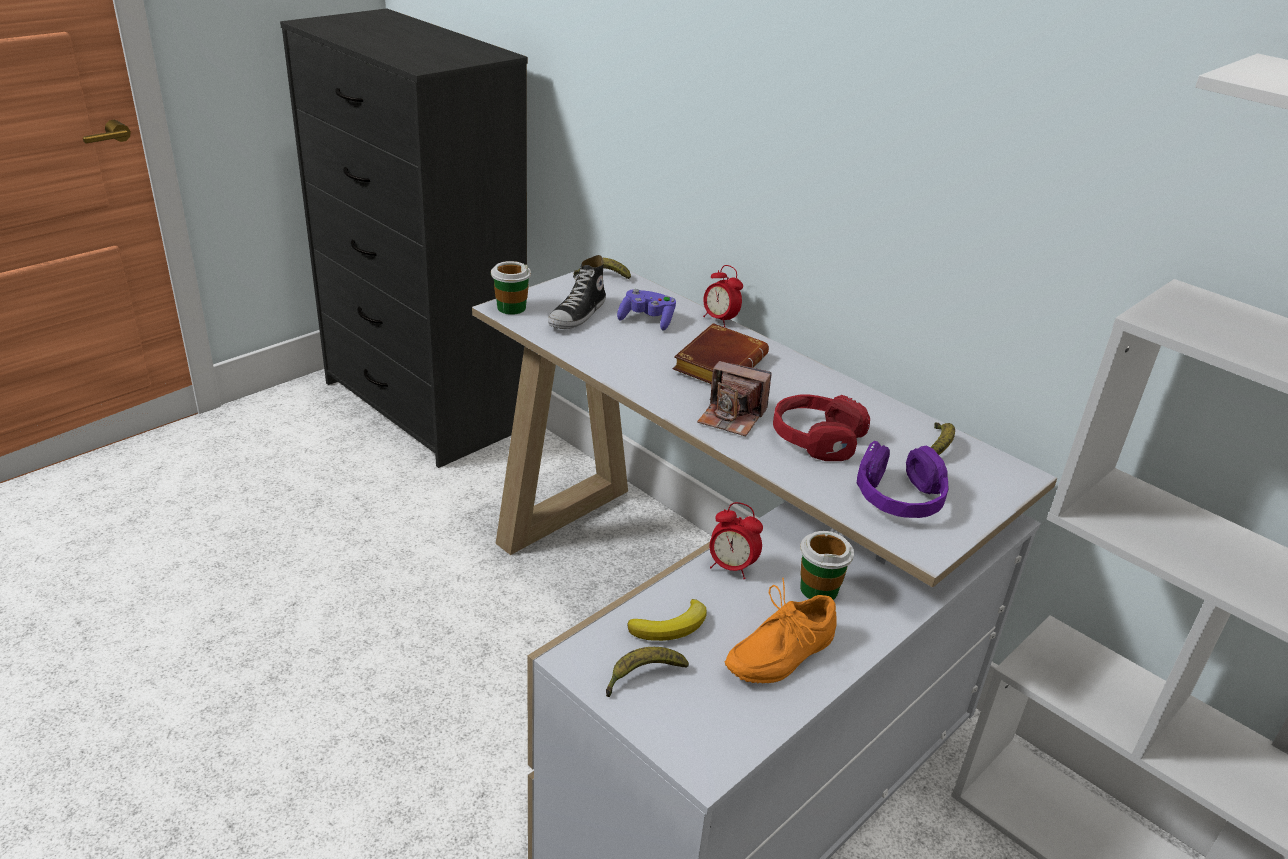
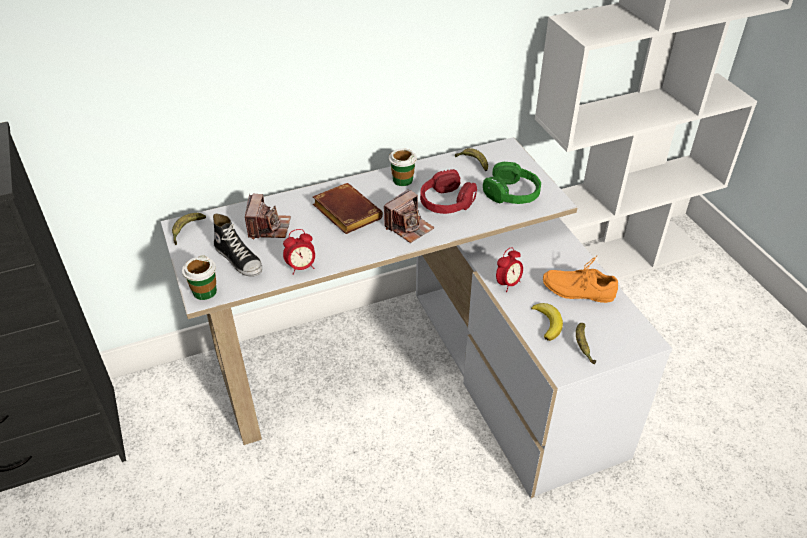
camera: 65 degrees left, 10 degrees up
(647, 320) = (268, 227): purple game controller -> camera
(719, 320) = (289, 194): alarm clock -> alarm clock (301, 267)
(776, 652) = (578, 289): orange shoe -> orange shoe turned 120 degrees clockwise
(819, 589) = (536, 257): cup -> cup (402, 180)
(898, 498) = (512, 194): purple headphones -> green headphones

